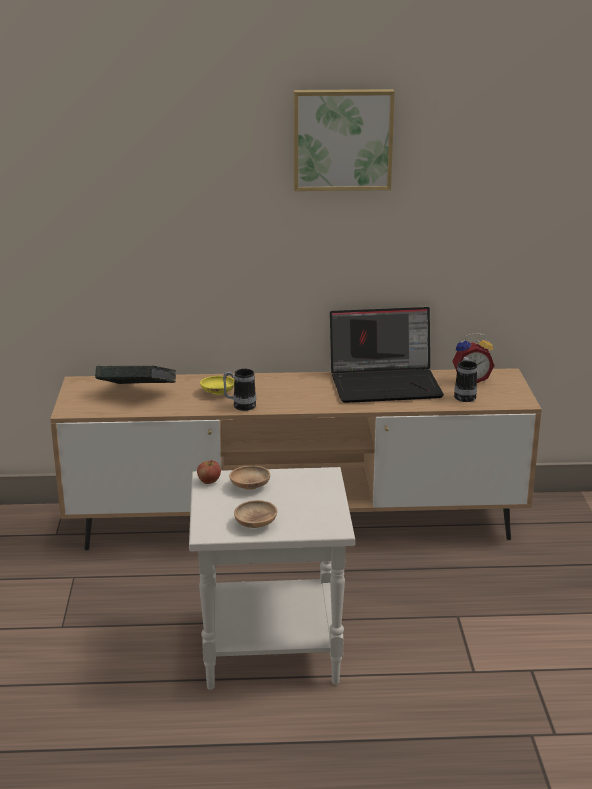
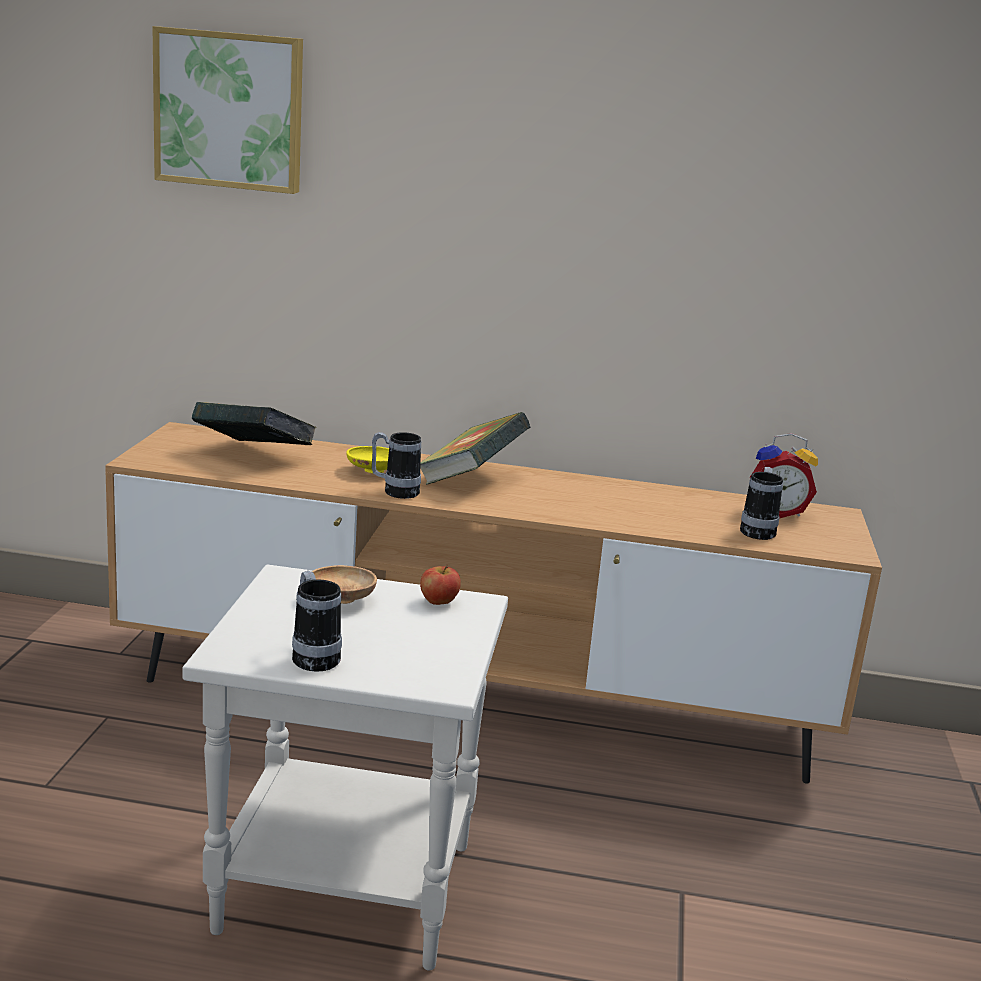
camera: 10 degrees right, 5 degrees down
(209, 481) = (281, 582): apple -> apple (439, 602)
(255, 524) = (313, 656): brown bowl -> mug
(280, 388) = (471, 479): none -> book
(342, 139) = (614, 98): picture -> picture (230, 110)
(386, 384) = (638, 497): laptop -> none

